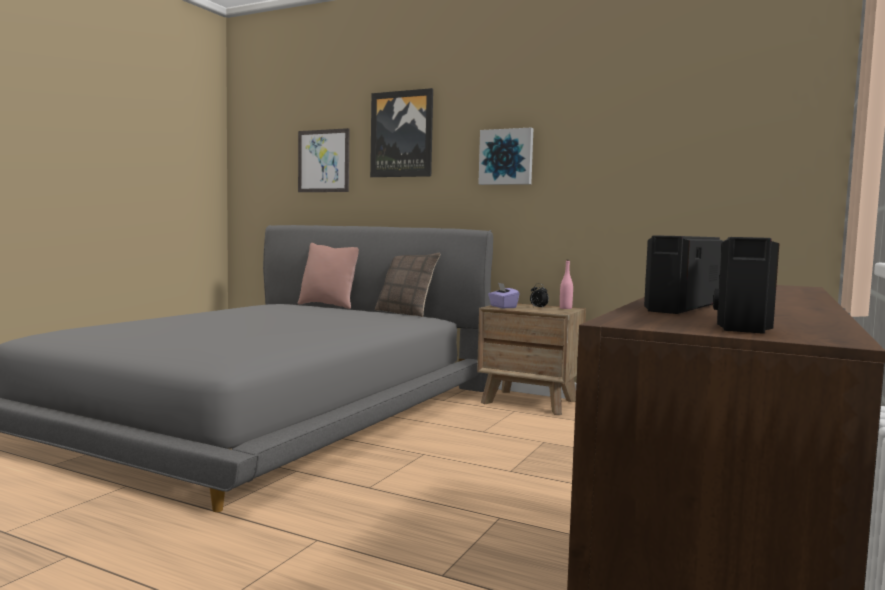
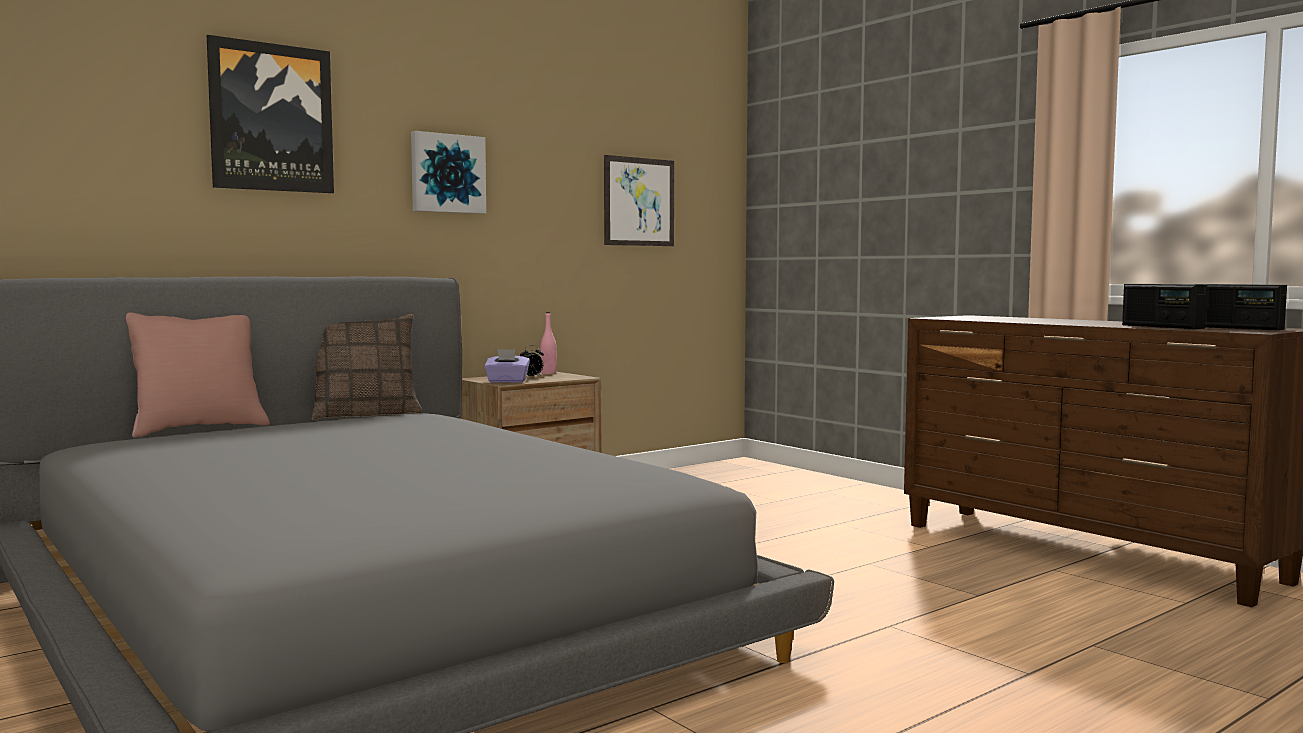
camera: 65 degrees left, 0 degrees up
(323, 161) = (87, 146): picture -> picture (639, 202)

